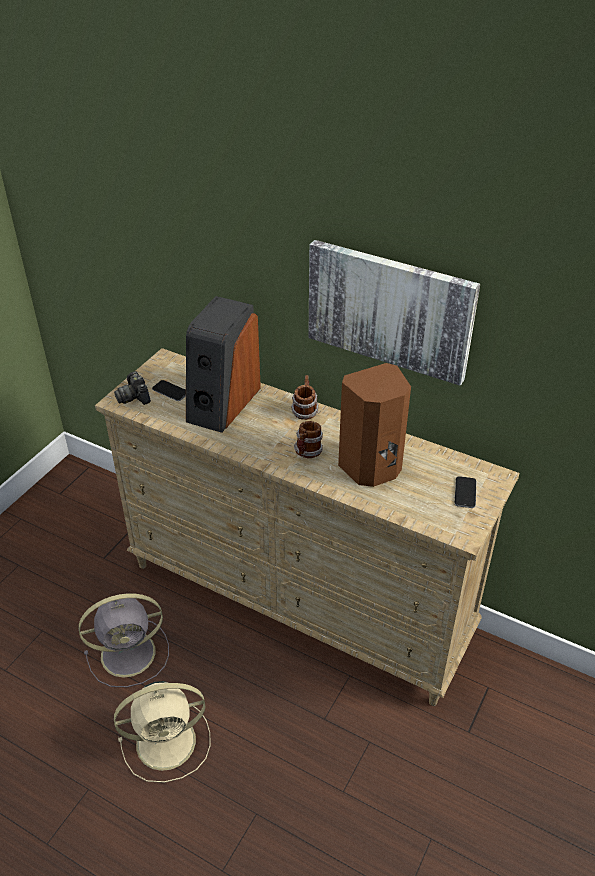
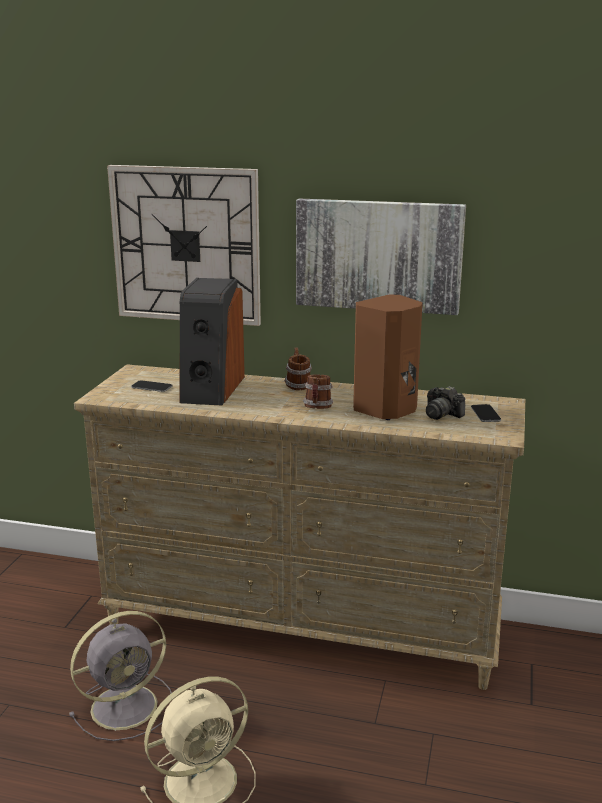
camera: 15 degrees left, 20 degrees down
(134, 397) = (115, 394): camera -> camera (441, 414)
(211, 257) = (186, 245): none -> wall clock

